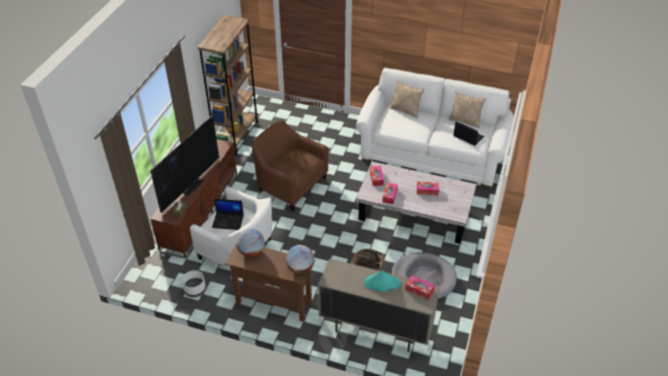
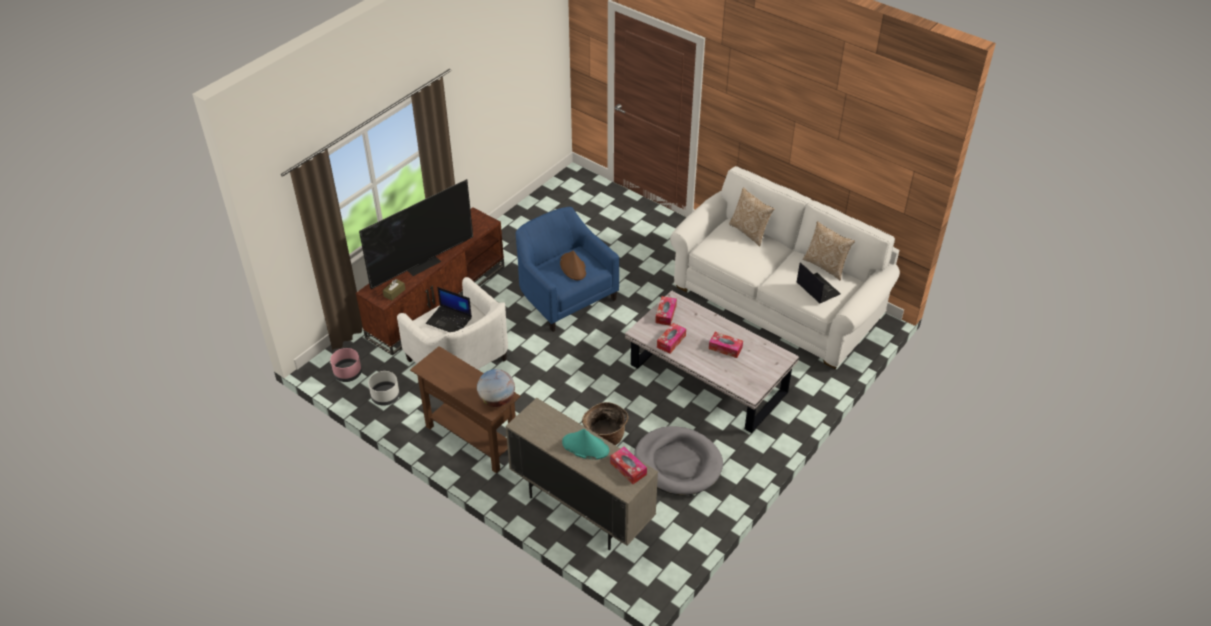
camera: 20 degrees right, 0 degrees up
(158, 281) = (347, 373): none -> pink planter
(236, 136) = (528, 215): brown bookcase -> none
(251, 252) = (448, 364): globe -> none
(290, 184) = (565, 296): brown armchair -> blue armchair

